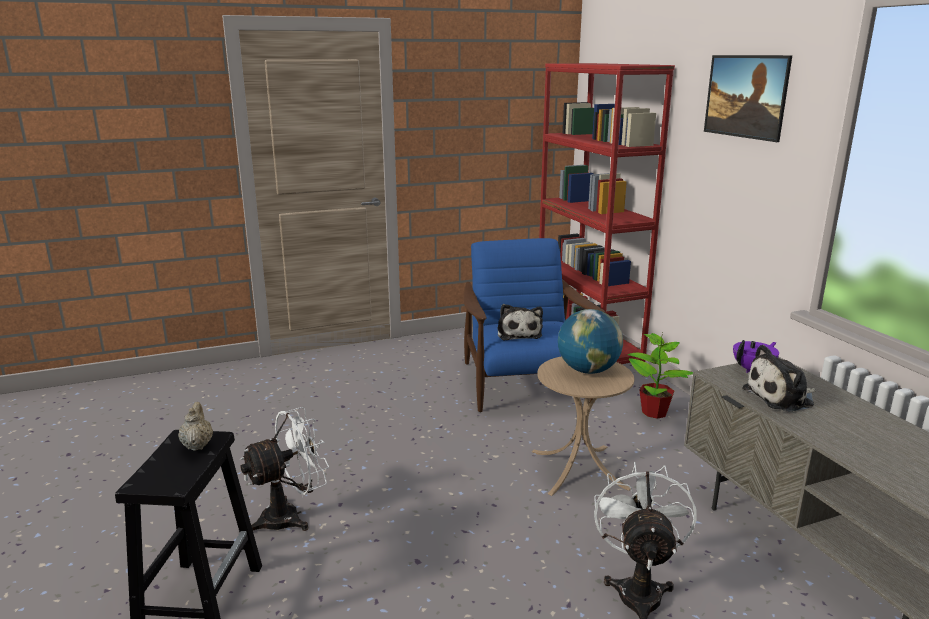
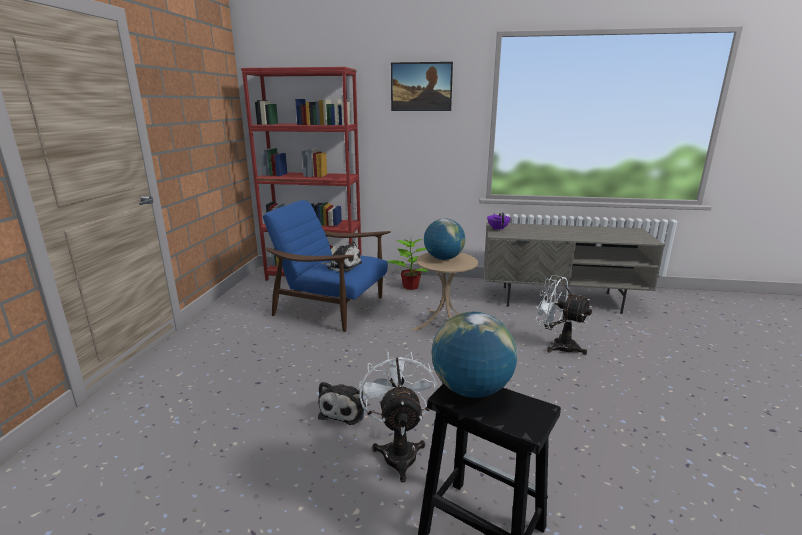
camera: 60 degrees left, 0 degrees up
(197, 445) = (471, 389): beige teapot -> globe
(781, 397) = (530, 233): plush toy -> plush toy (344, 410)

